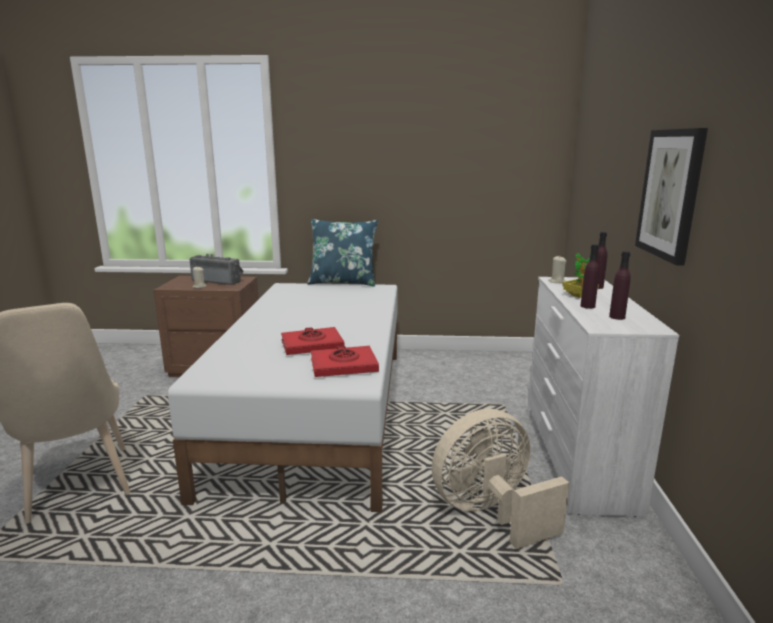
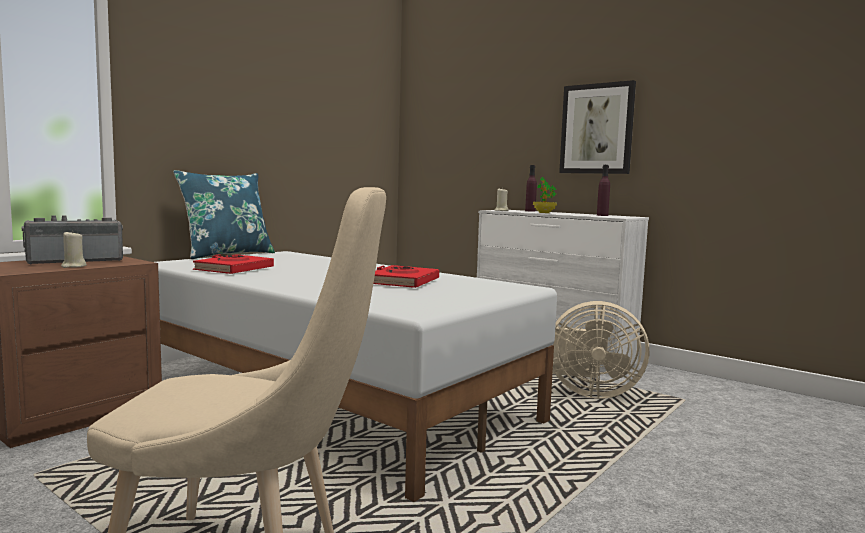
camera: 55 degrees left, 10 degrees down
(343, 366) = (478, 284): red book -> red book (234, 269)
(490, 513) = (590, 392): beige fan -> beige fan turned 90 degrees counterclockwise
(587, 306) = (571, 214): purple bottle -> none

